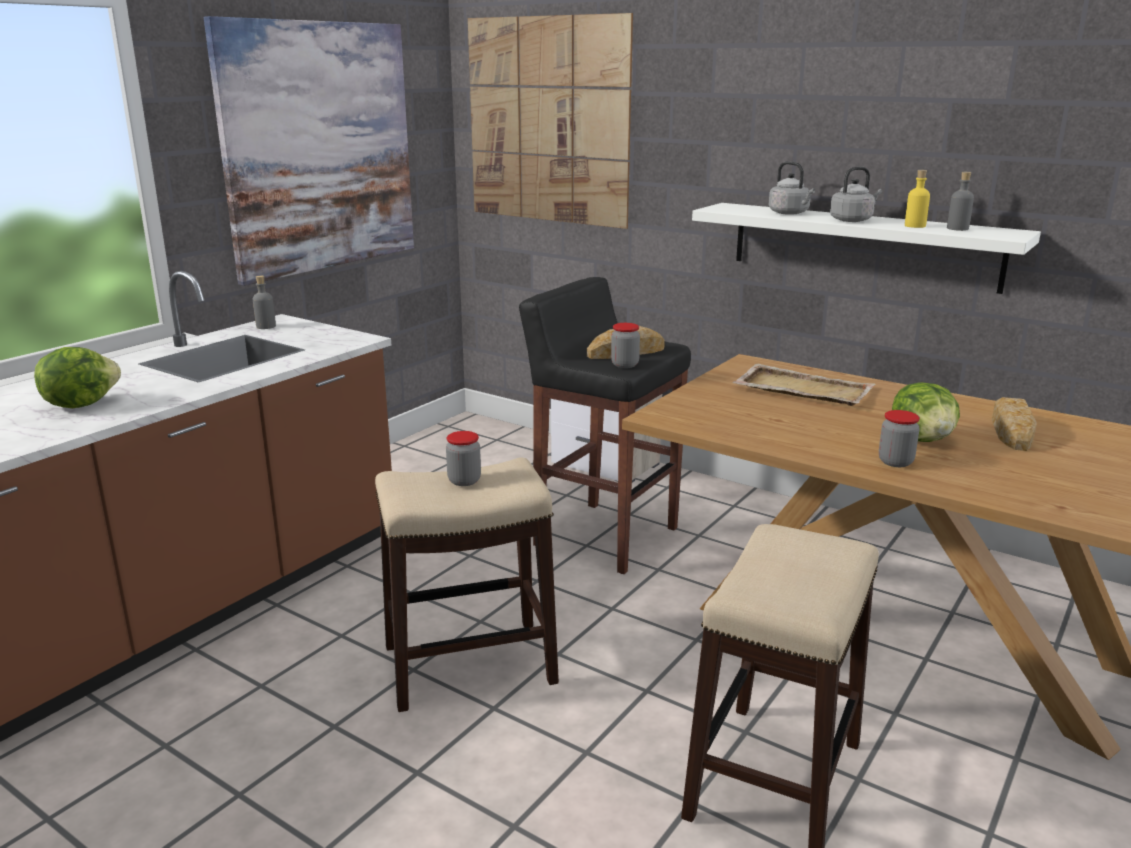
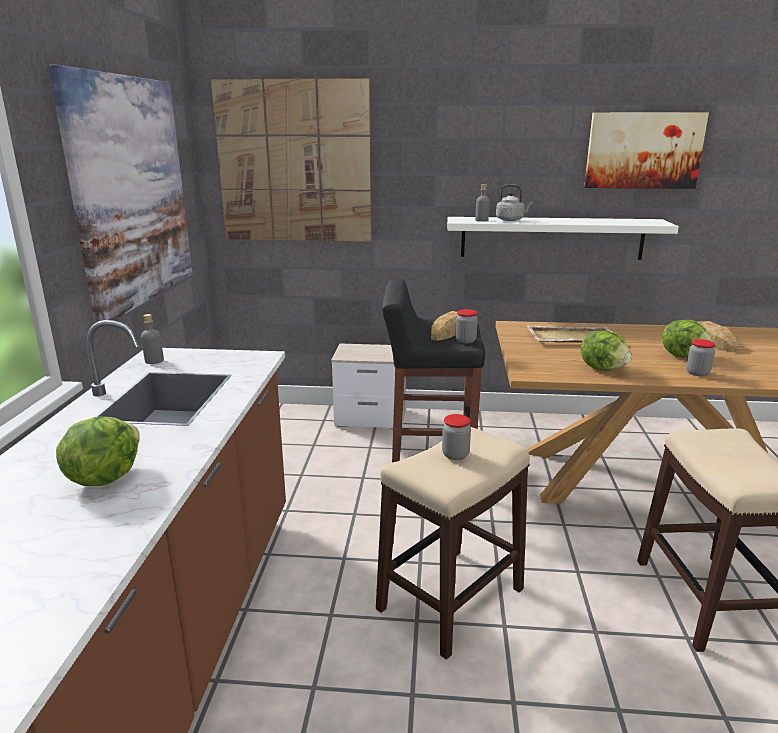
camera: 30 degrees left, 0 degrees up
(767, 430) = (603, 368): none -> lettuce
(853, 220) = (558, 221): grey kettle -> none
(915, 226) = (599, 221): yellow bottle -> none
(957, 228) = (624, 221): grey bottle -> grey bottle (481, 220)
(1009, 119) = (643, 151): none -> picture

